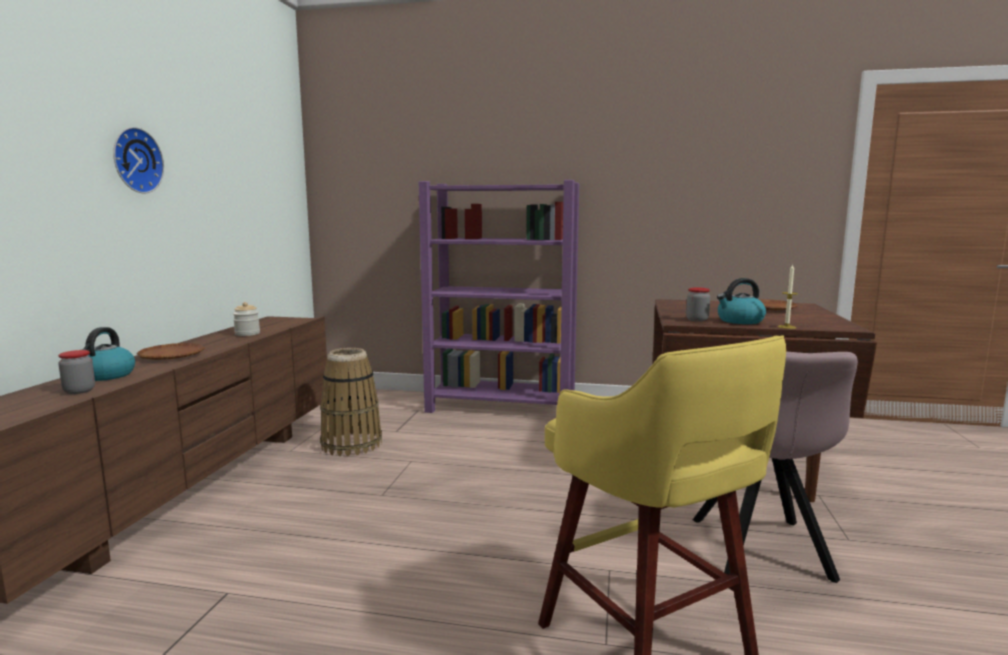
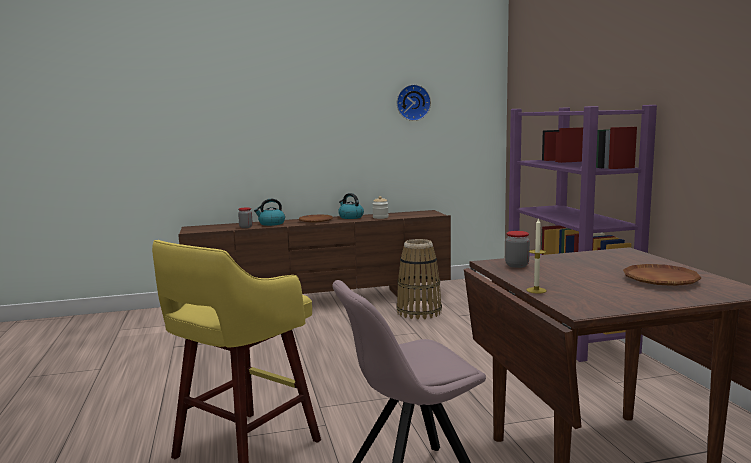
camera: 65 degrees right, 0 degrees up
(135, 160) = (327, 107): wall clock -> wall clock (412, 102)
(739, 321) = (540, 276): kettle -> kettle (350, 217)

